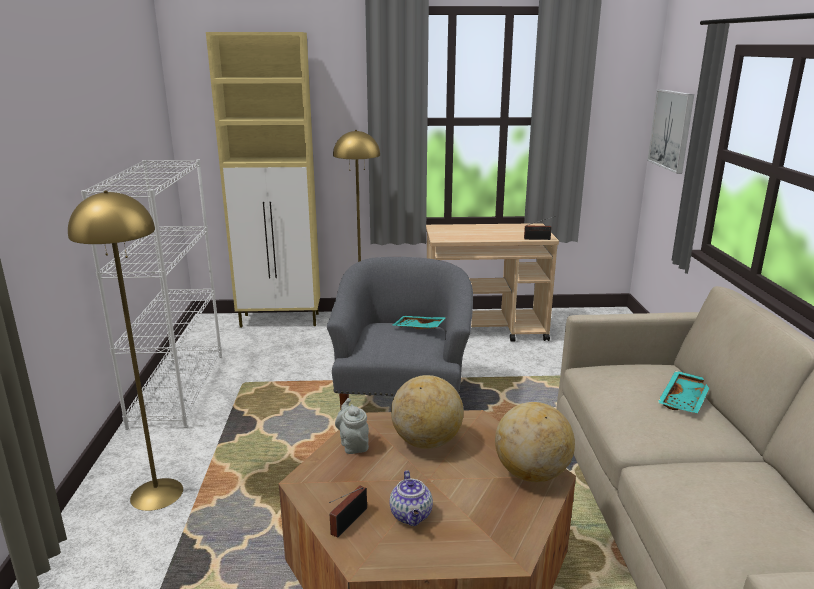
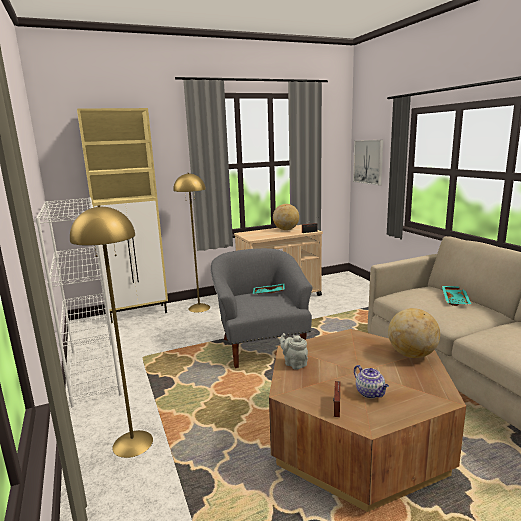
camera: 20 degrees left, 5 degrees down
(427, 442) = (337, 352): globe -> globe (286, 230)

